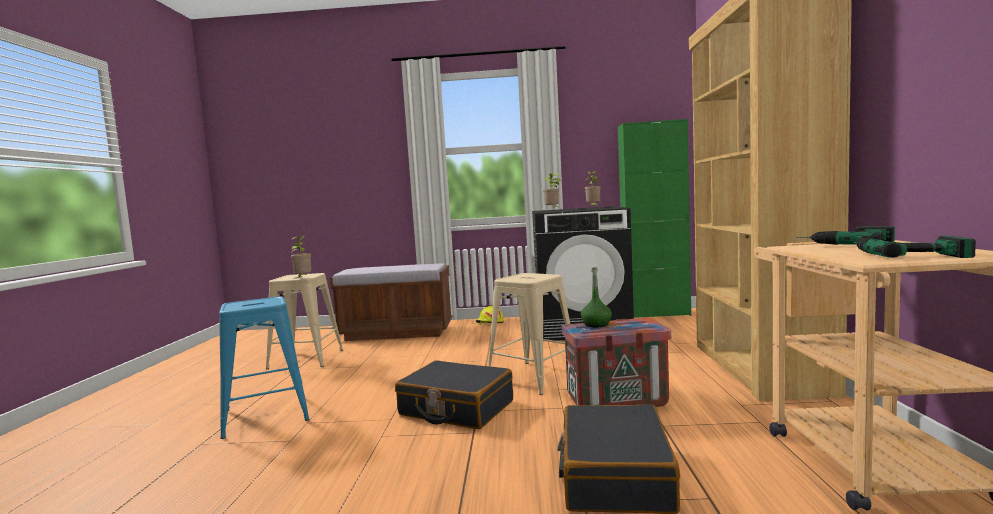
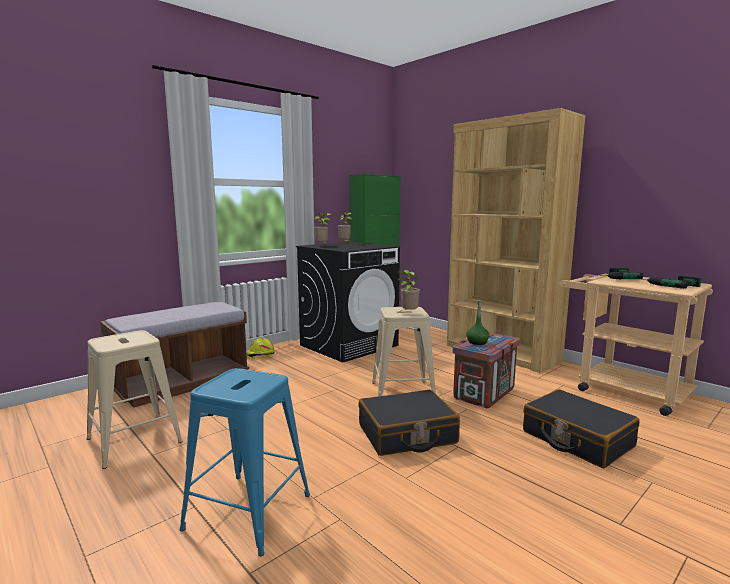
camera: 45 degrees left, 5 degrees up
(303, 279) = (146, 341): potted plant -> potted plant (408, 314)

